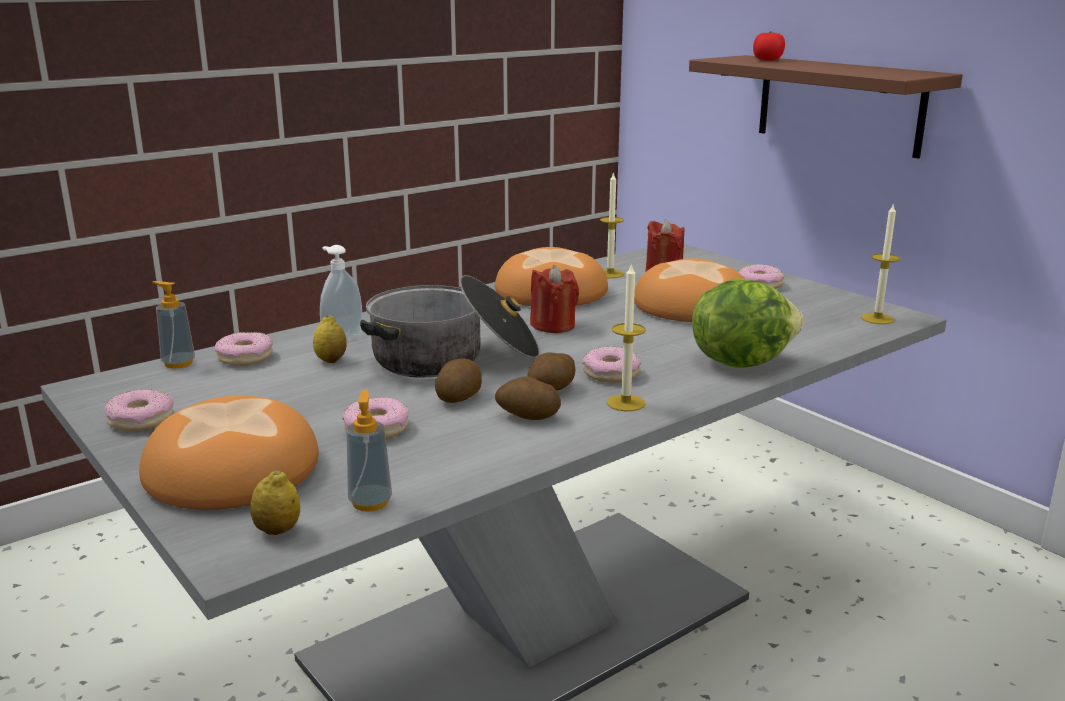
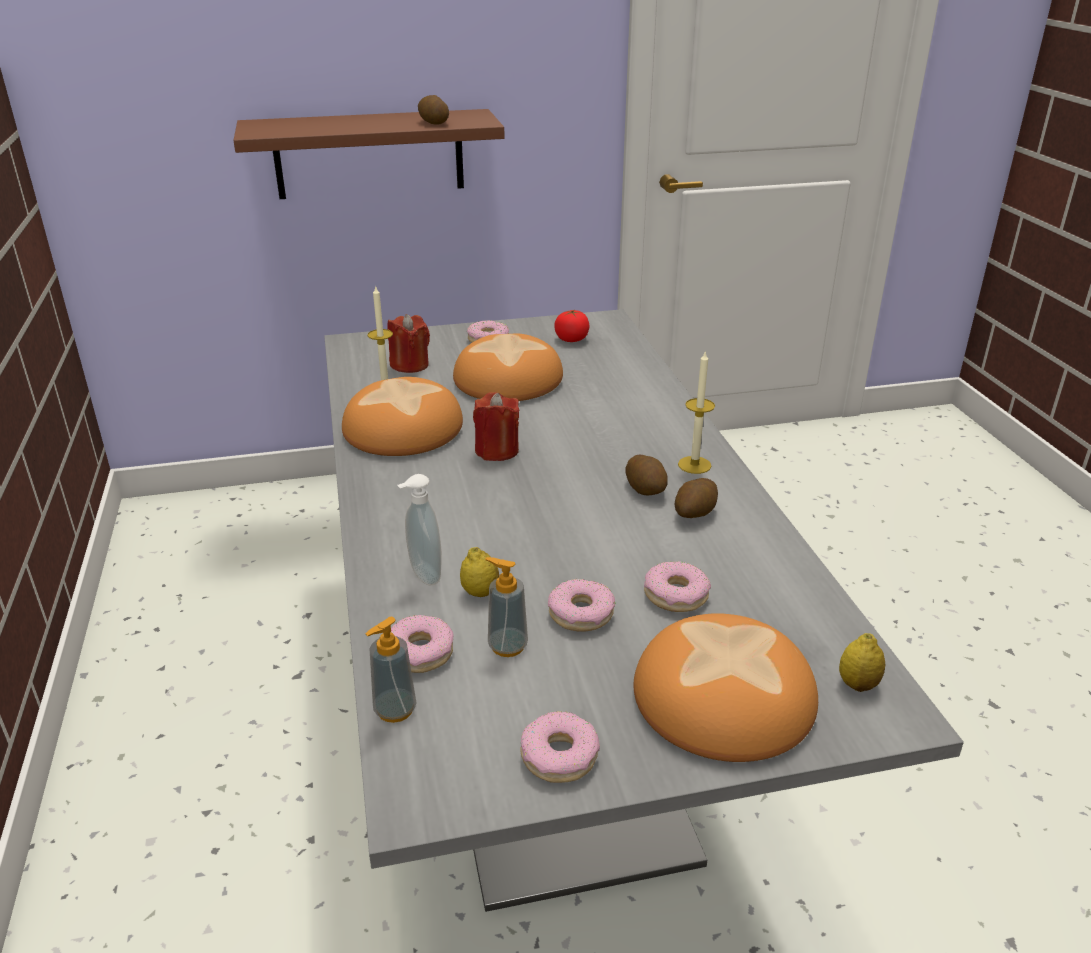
camera: 65 degrees left, 10 degrees up
(370, 502) = (822, 625): soap dispenser -> soap dispenser (507, 646)
(454, 358) = (535, 519): cooking pot -> none
(459, 397) = (631, 537): potato -> potato (433, 123)
(611, 373) = (631, 454): donut -> donut (581, 613)
(740, 361) = (645, 398): lettuce -> none
(767, 60) = (300, 124): tomato -> tomato (572, 339)
(877, 319) = (603, 328): candle -> none

